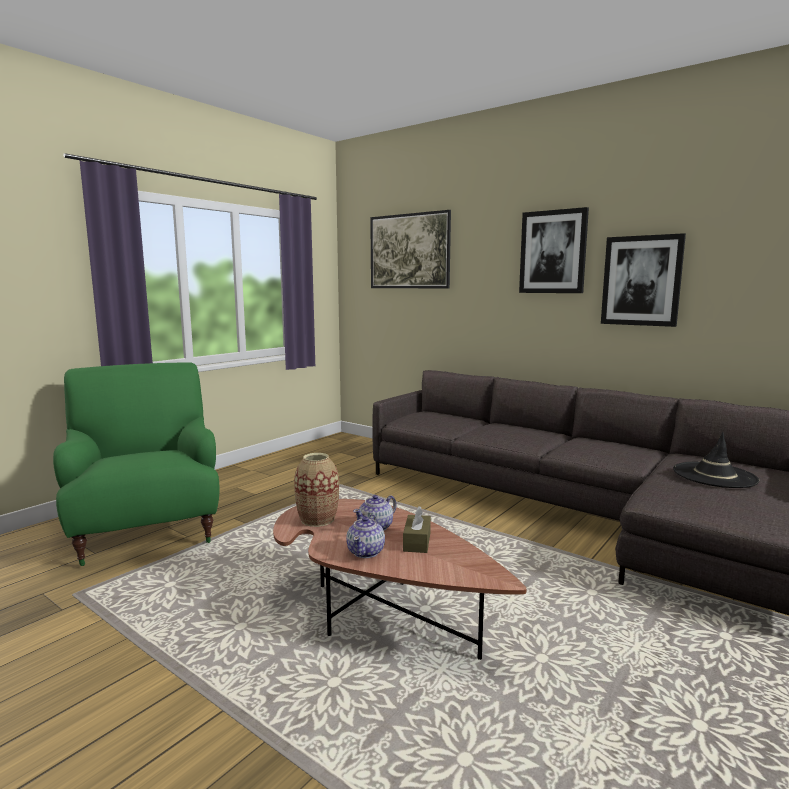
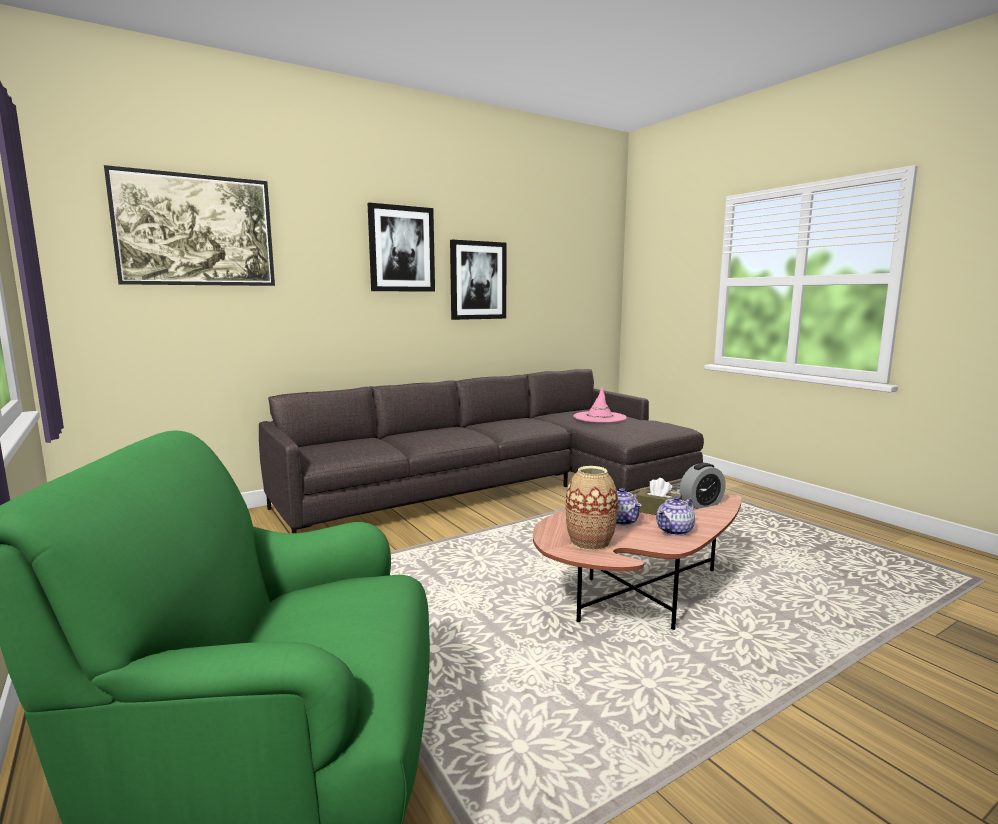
camera: 70 degrees left, 0 degrees up
(366, 552) = (675, 531): teapot -> teapot turned 105 degrees clockwise
(462, 564) = (701, 504): none -> alarm clock
(714, 475) = (599, 417): black hat -> pink hat

